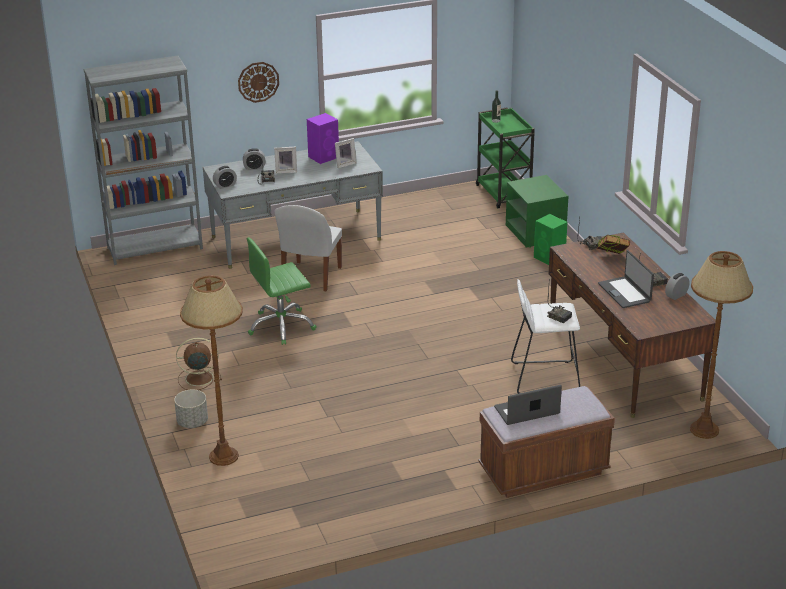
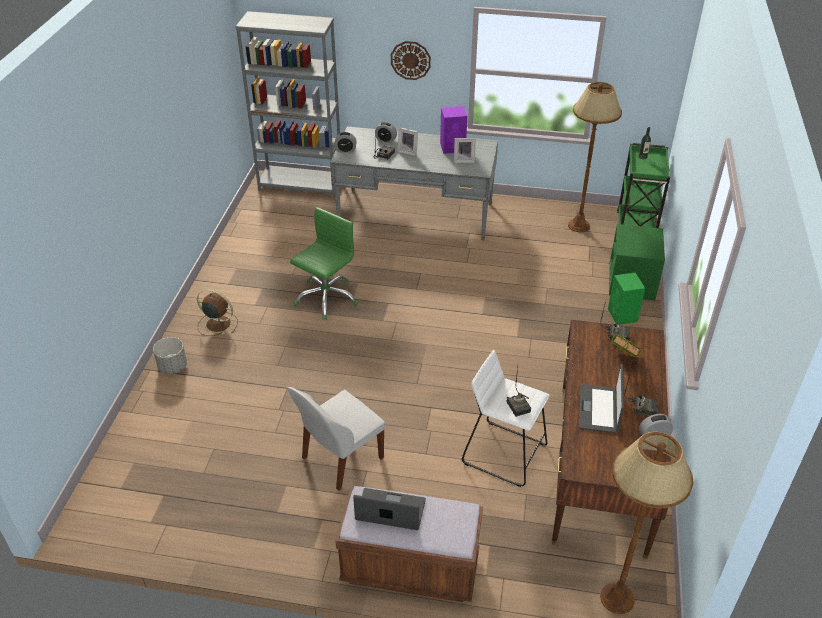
camera: 30 degrees right, 10 degrees up
(223, 456) = (163, 413): brown floor lamp -> brown floor lamp (579, 225)
(281, 326) = (326, 298): green office chair -> green office chair turned 120 degrees clockwise
(311, 277) = (393, 257): white chair -> white chair (340, 459)

